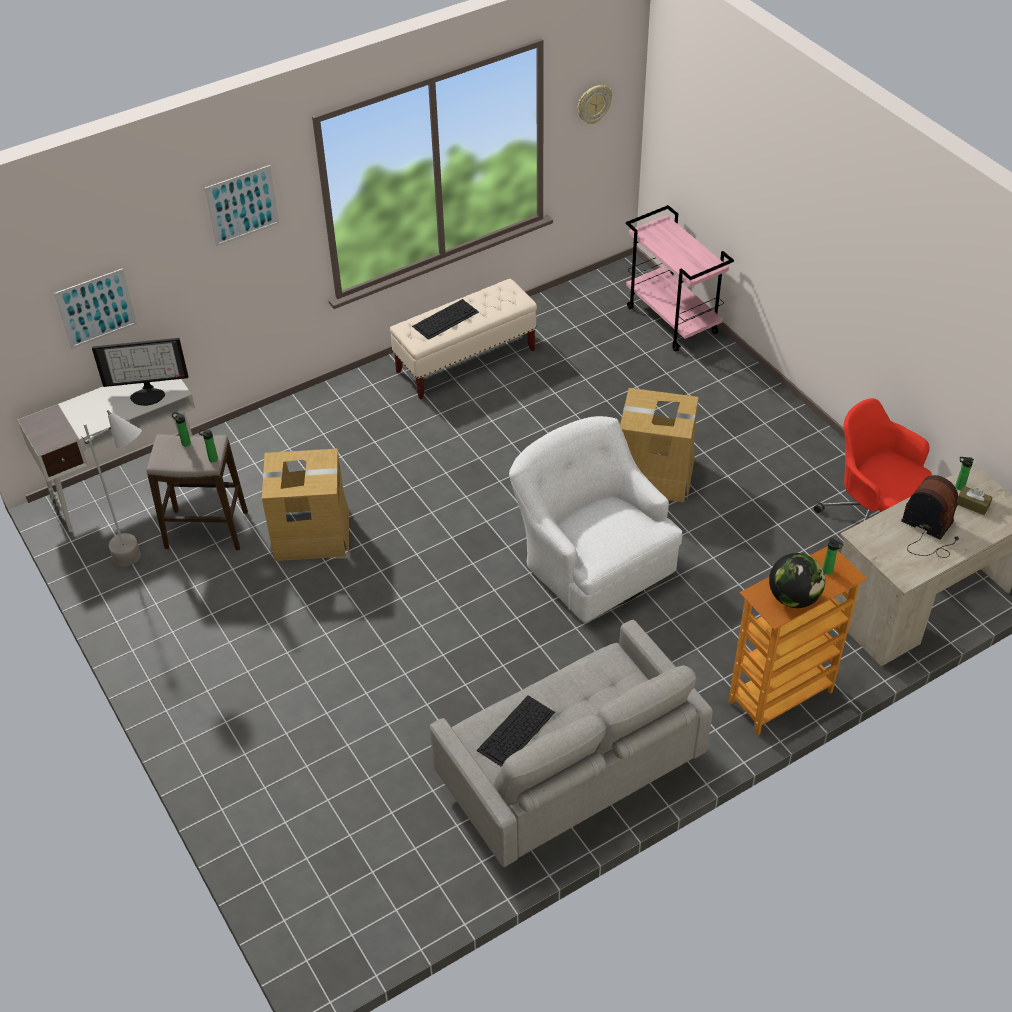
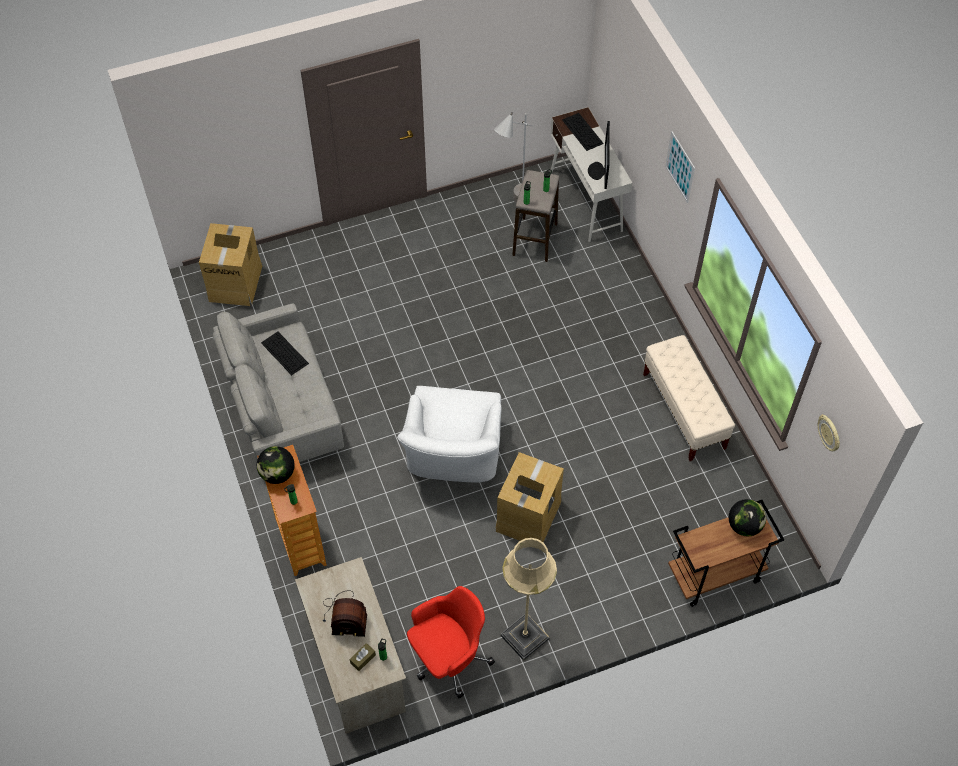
camera: 100 degrees right, 10 degrees up
(96, 308) = (625, 111): picture -> none
(310, 534) = (518, 295): cardboard box -> cardboard box (236, 282)
(446, 318) = (685, 370): keyboard -> keyboard (583, 132)
(592, 559) = (453, 456): white armchair -> white armchair turned 120 degrees clockwise
(658, 238) = (744, 526): none -> globe
(673, 320) = (714, 575): pink cart -> brown cart
(812, 456) = (524, 637): none -> beige floor lamp
(929, 532) = (344, 617): radio -> radio turned 45 degrees clockwise

